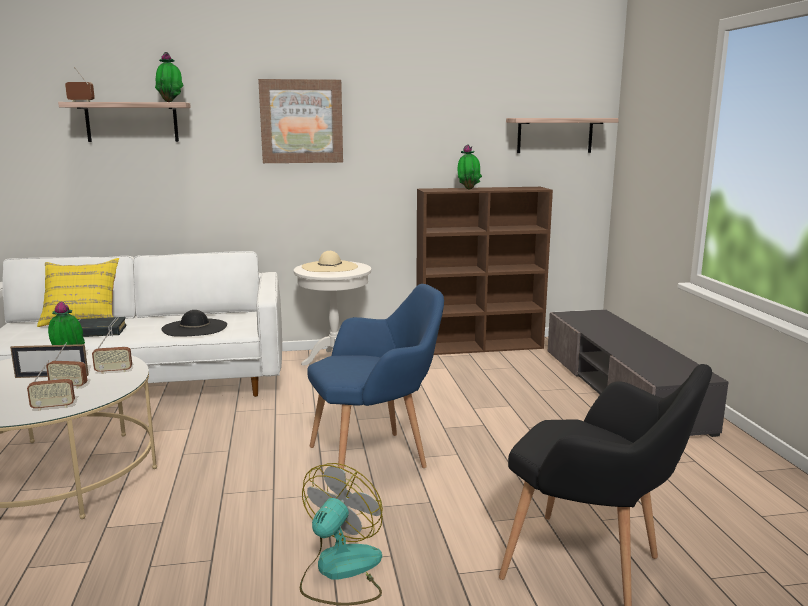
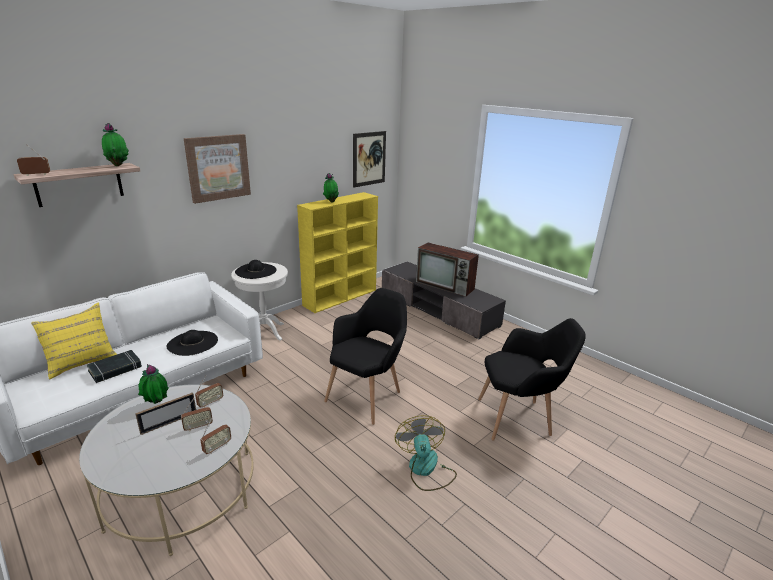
camera: 35 degrees left, 10 degrees up
(329, 266) = (255, 271): beige hat -> black hat
(376, 458) = (368, 395): blue armchair -> black armchair
(480, 346) = (341, 297): brown bookcase -> yellow bookcase
(555, 135) = (369, 159): shelf -> picture
(632, 345) = (446, 286): none -> television

